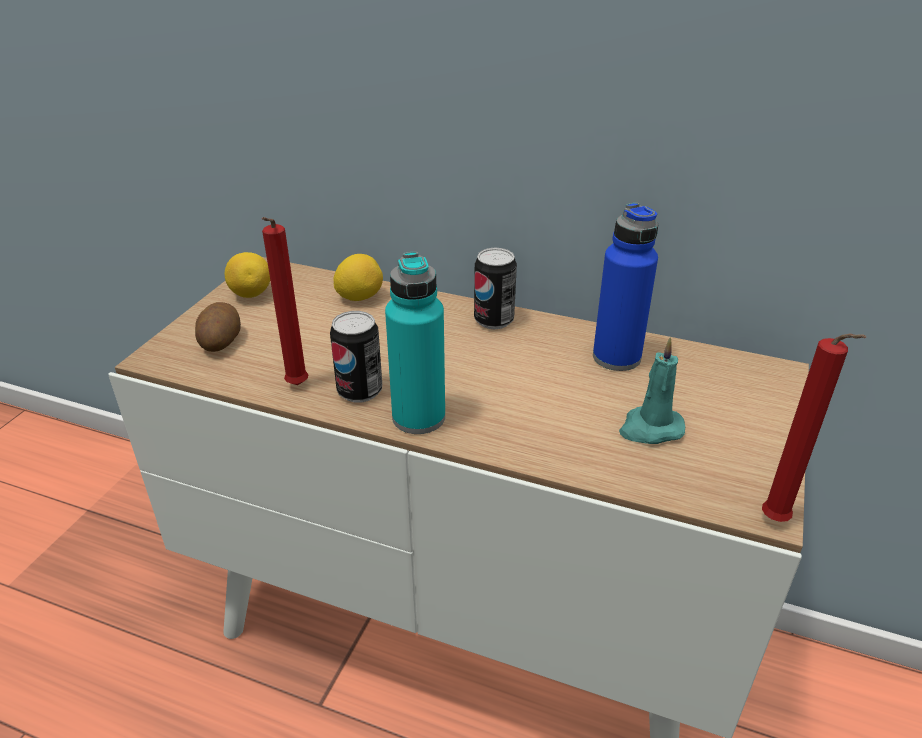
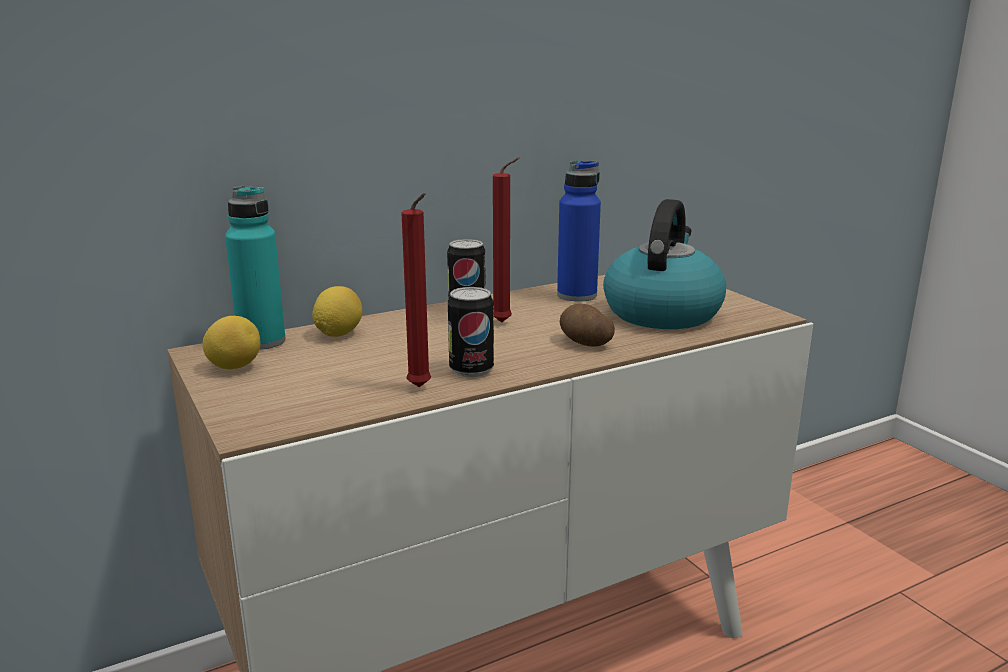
camera: 50 degrees left, 15 degrees down
(220, 341) = (285, 398): potato -> potato (584, 342)
(418, 417) = (540, 362): turquoise bottle -> turquoise bottle (261, 341)
(650, 428) = (662, 312): turquoise candle -> kettle
(777, 523) = (783, 316): red candle -> red candle (505, 323)

